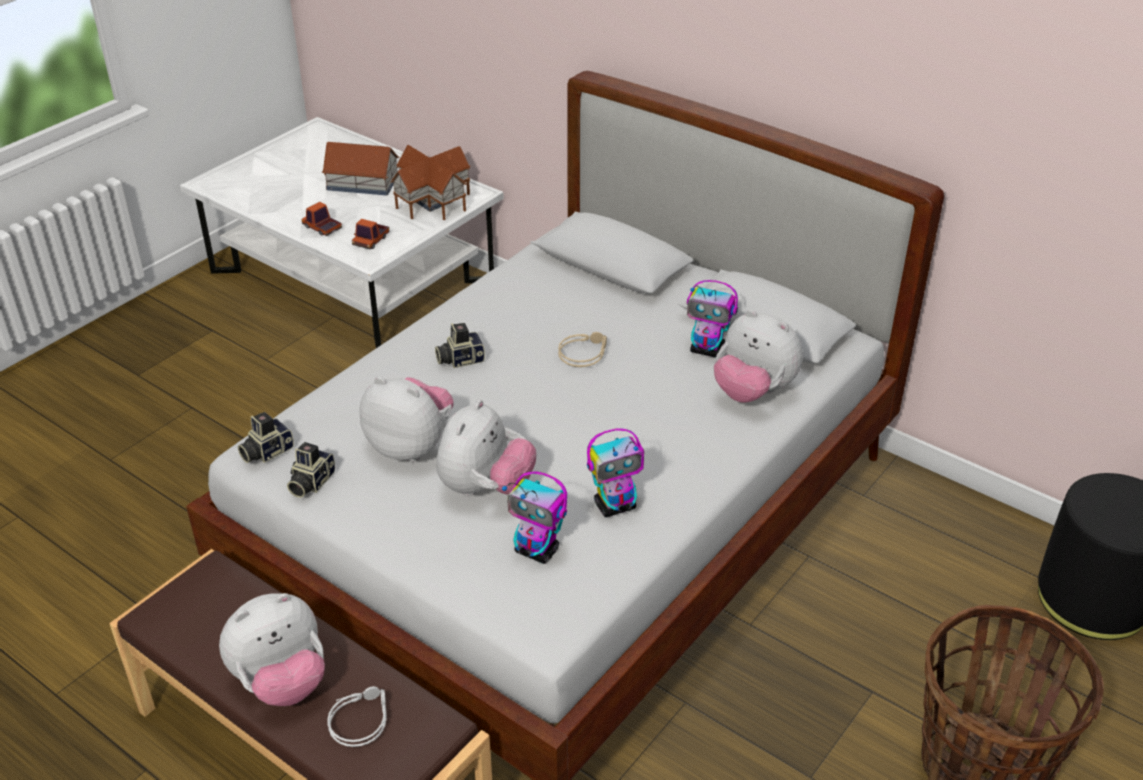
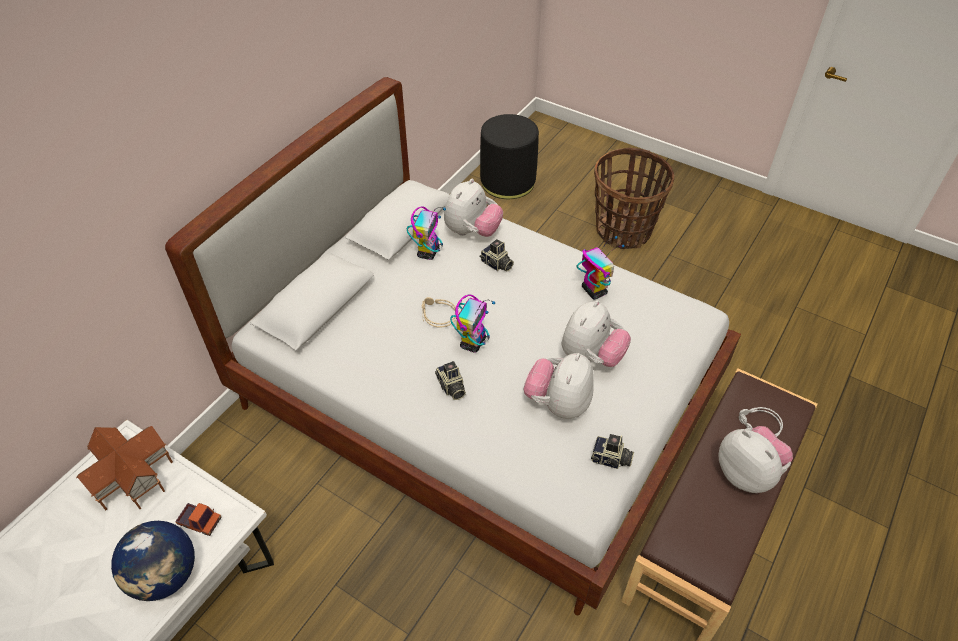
camera: 95 degrees left, 10 degrees up
(266, 451) = (584, 498): camera -> camera (496, 264)
(322, 228) = (165, 576): toy truck -> globe
(362, 182) = (70, 555): toy house -> none
(486, 488) = (591, 356): plush toy -> plush toy turned 105 degrees clockwise
(537, 551) = (642, 324): toy robot -> toy robot (473, 342)

